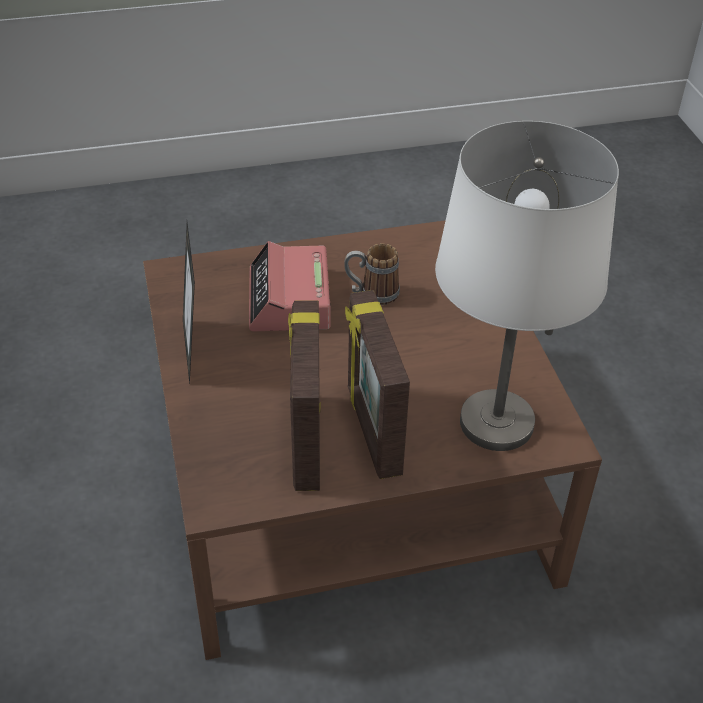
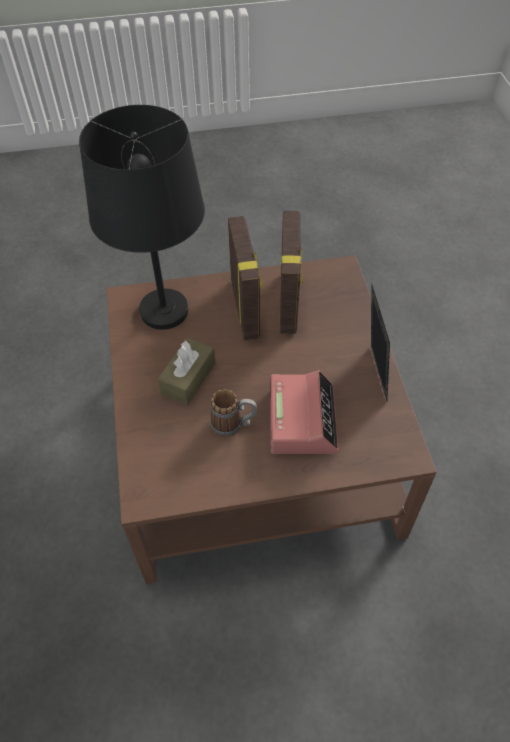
camera: 175 degrees left, 10 degrees up
(437, 338) = (188, 378): none -> brown tissue box
(495, 423) = (165, 311): white table lamp -> black table lamp

